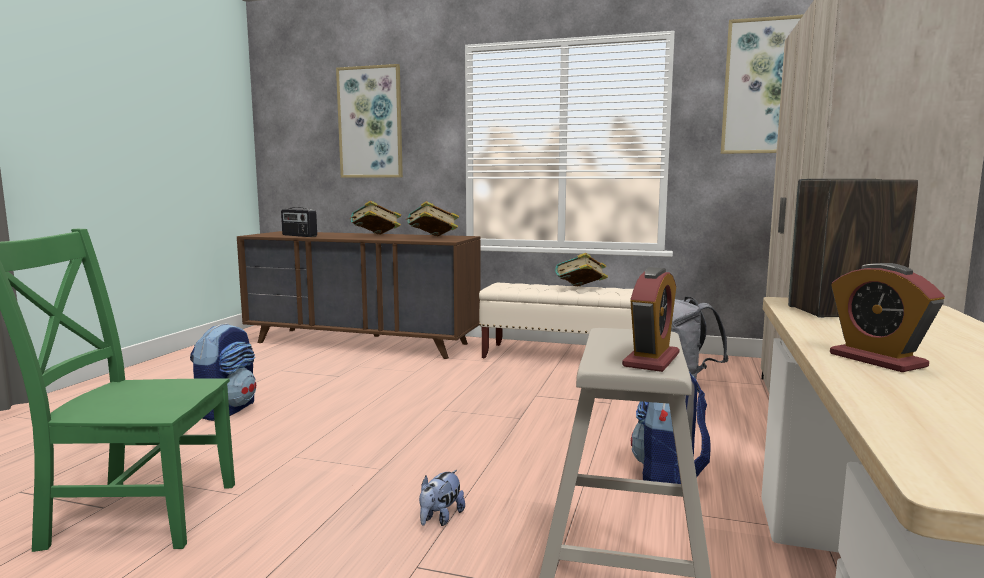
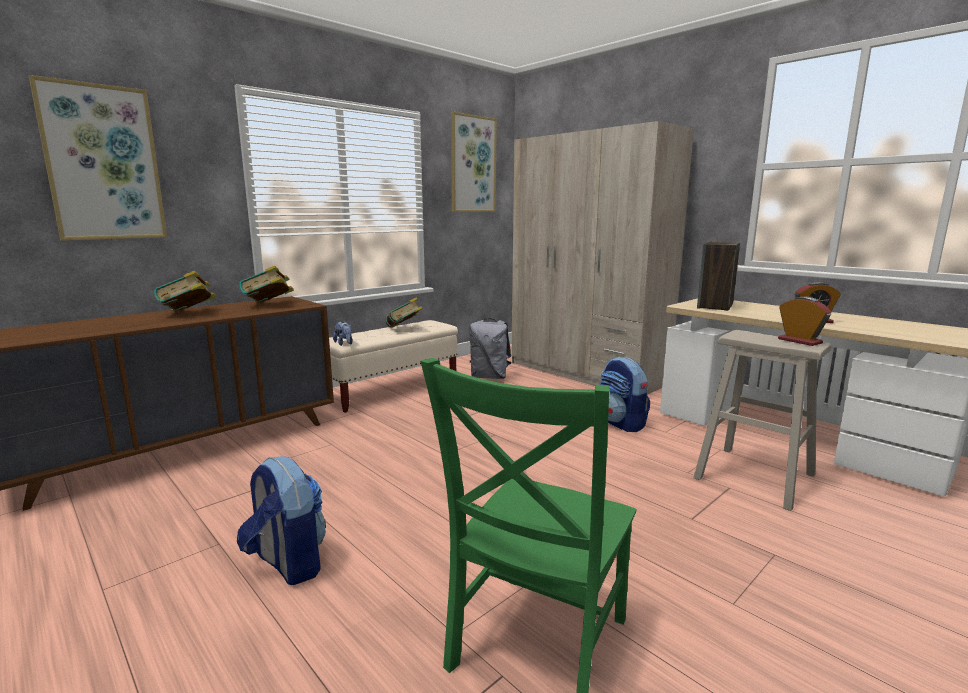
camera: 60 degrees left, 5 degrees up
(299, 235) = (77, 332): radio -> none
(440, 518) = (633, 497): plush toy -> plush toy (344, 344)

